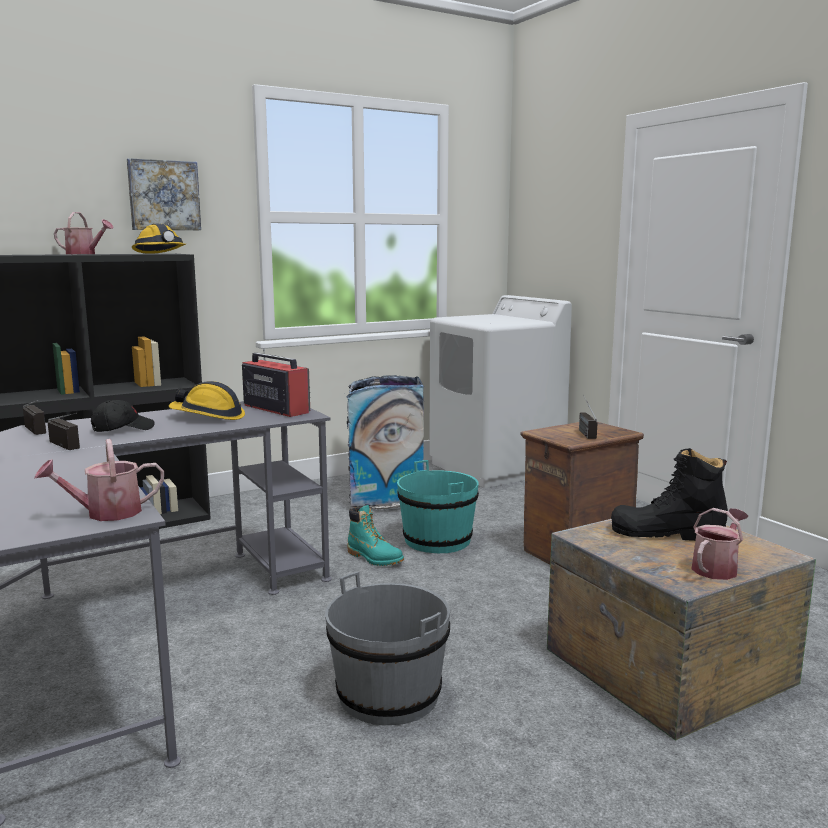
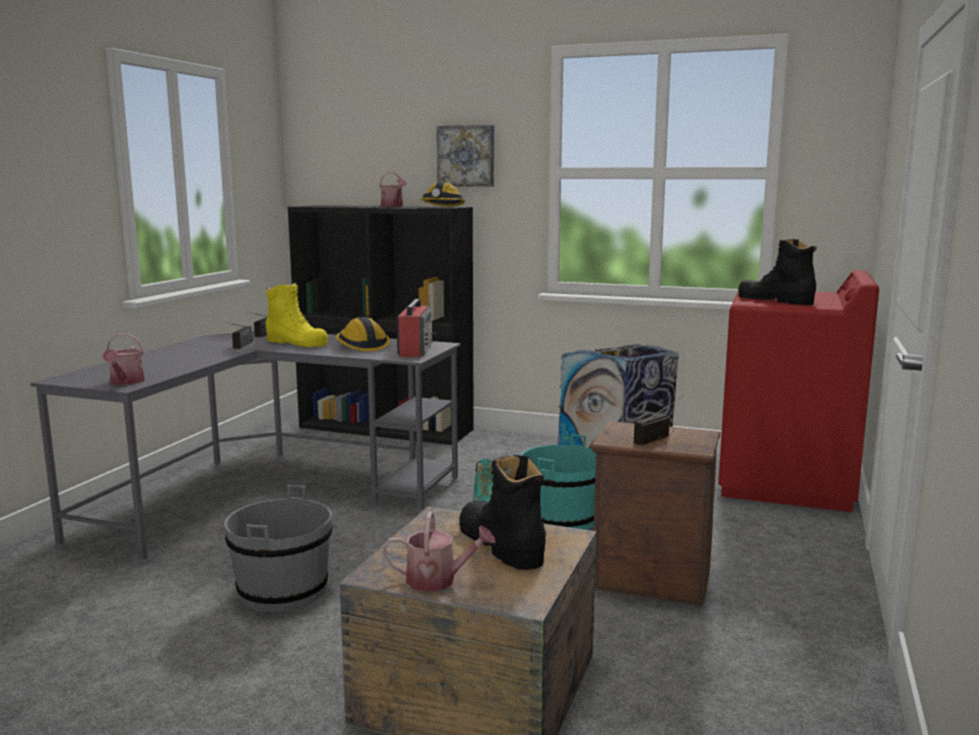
camera: 50 degrees right, 0 degrees up
(106, 513) = (125, 382): watering can -> watering can turned 120 degrees counterclockwise
(122, 429) = (297, 343): black cap -> yellow boot
(495, 321) = (774, 300): none -> black boot
(496, 468) = (786, 483): white washing machine -> red washing machine

